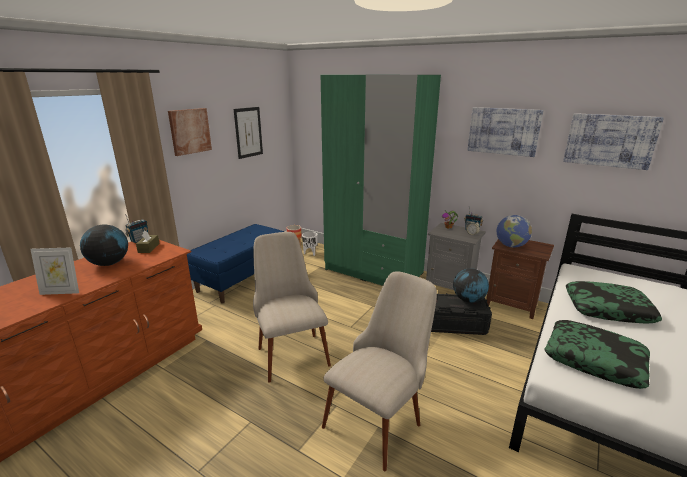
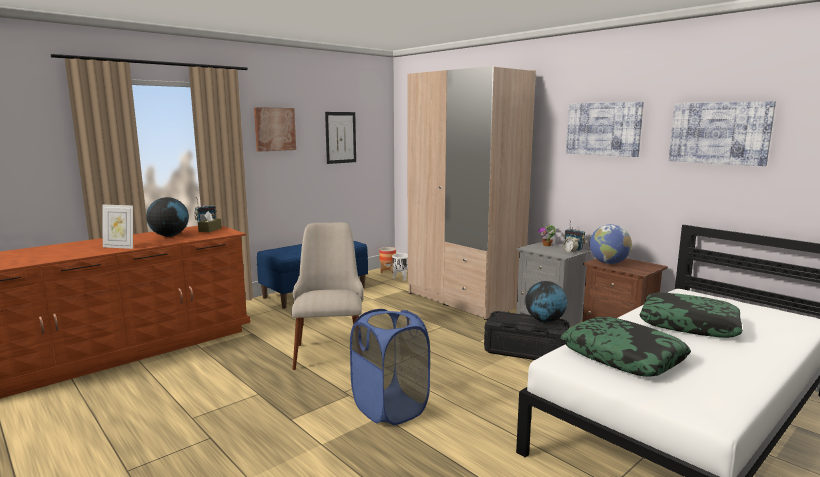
camera: 15 degrees right, 10 degrees down
(373, 271) = (464, 299): green wardrobe -> beige wardrobe
(380, 415) = (390, 408): beige chair -> blue laundry basket

